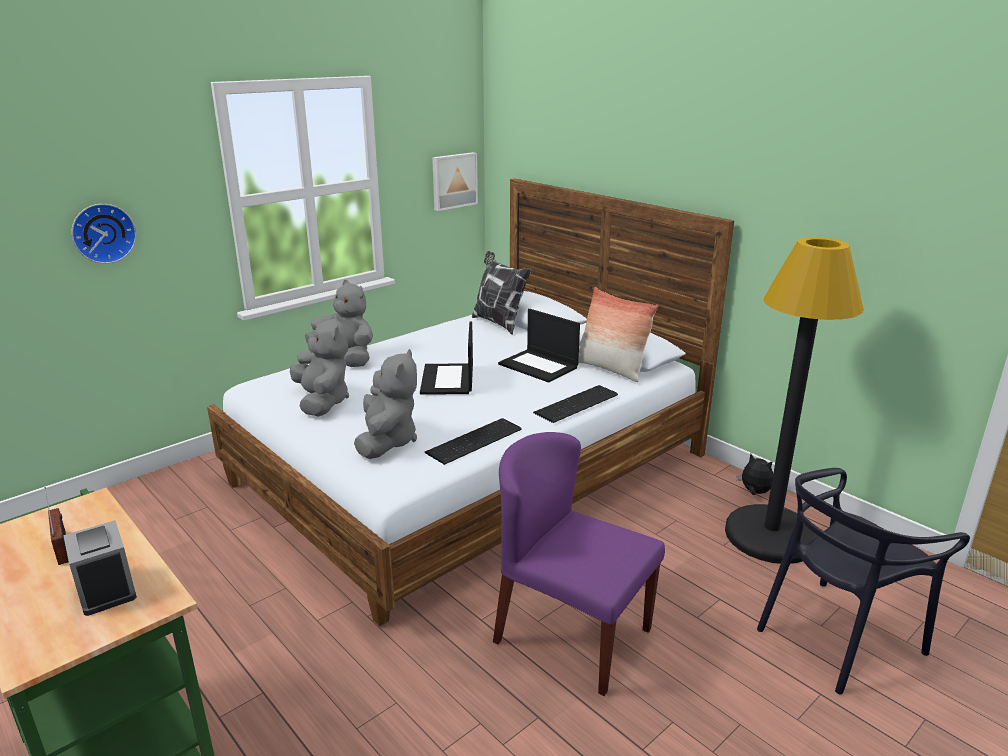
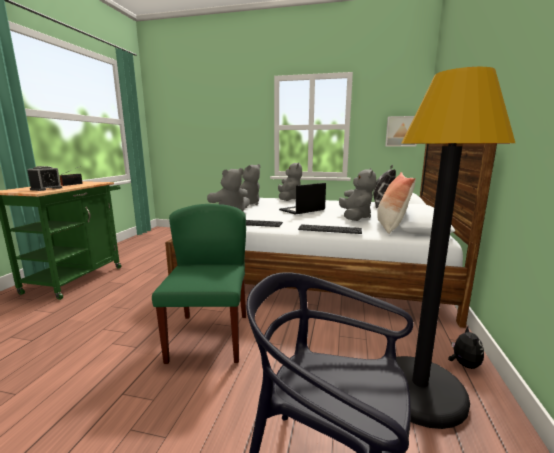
camera: 55 degrees right, 10 degrees down
(103, 233) = (226, 132): wall clock -> none
(539, 366) = (355, 217): laptop -> grey plush toy
(571, 635) = (209, 336): purple chair -> green chair

